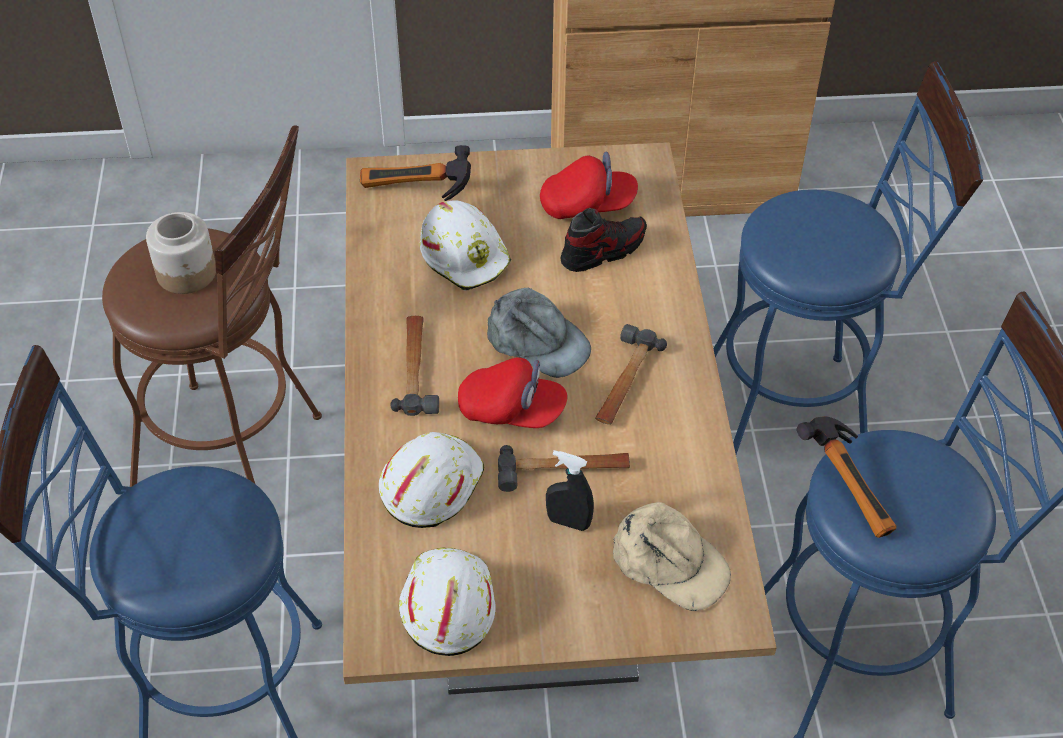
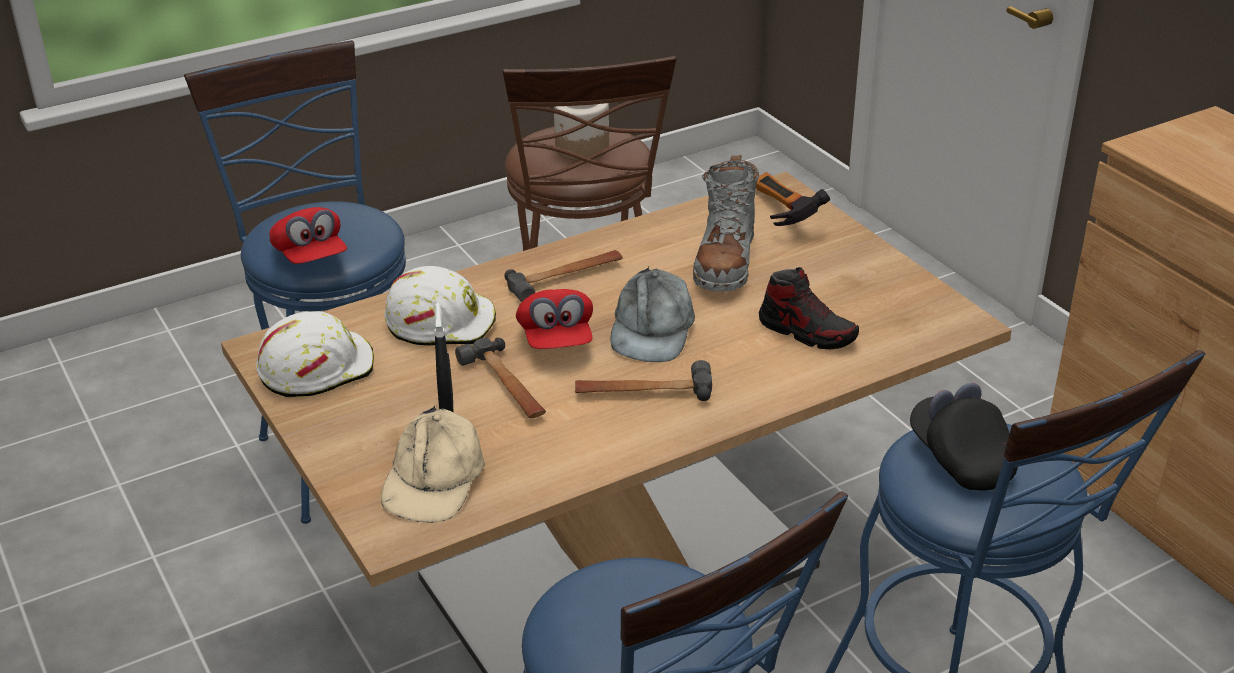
camera: 65 degrees right, 15 degrees down
(466, 255) = (725, 261): white hard hat -> grey boot
(587, 205) = (861, 306): red cap -> red cap (310, 256)
(807, 241) = (960, 458): none -> black cap
(852, 486) = (617, 579): hammer -> none

